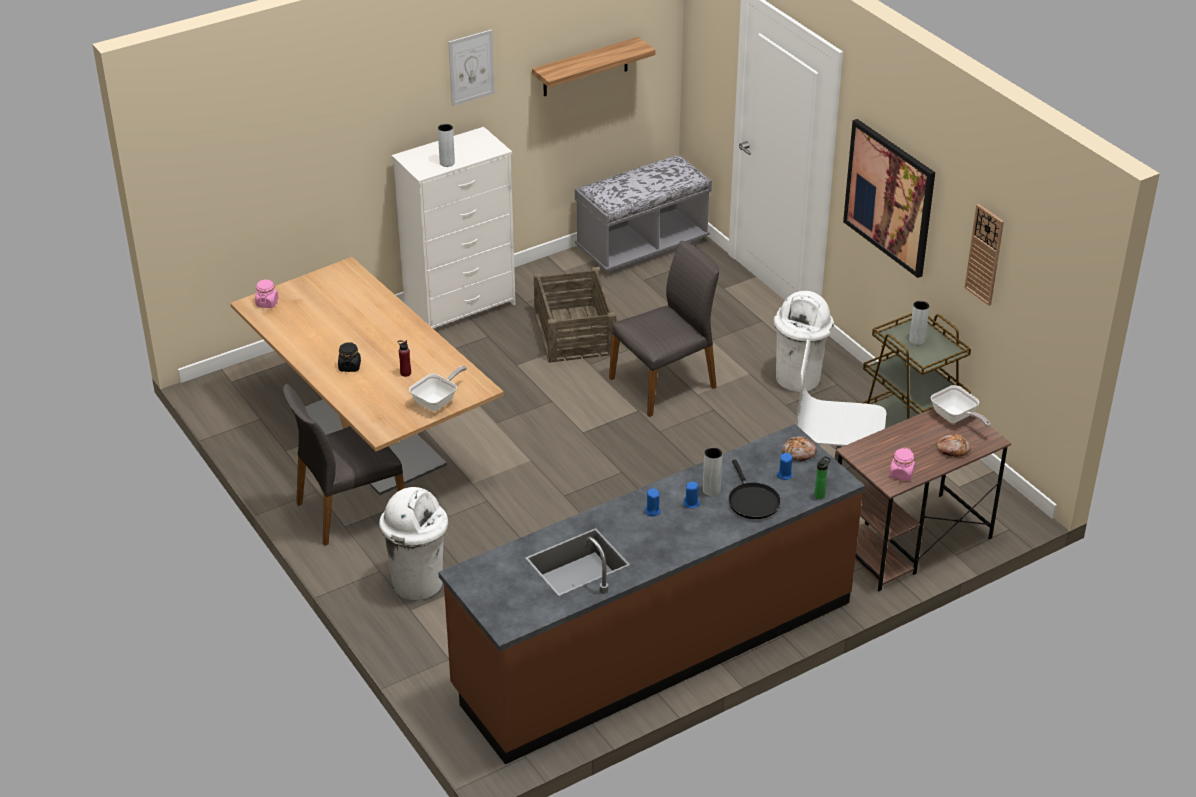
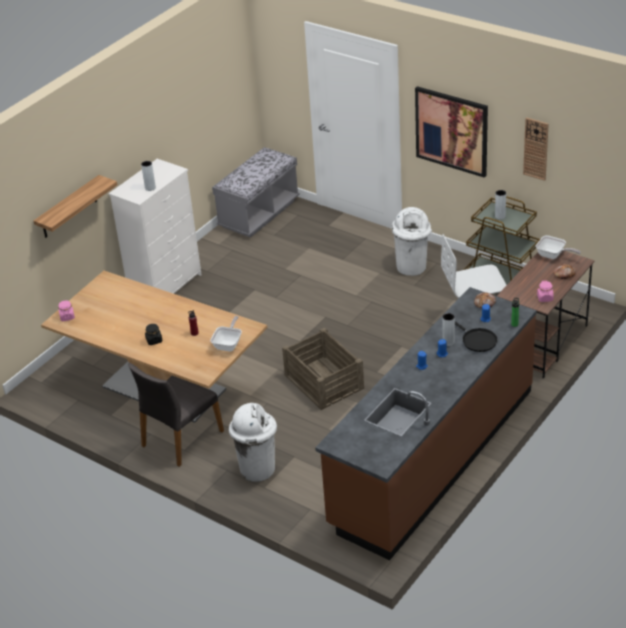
camera: 20 degrees left, 0 degrees up
(471, 67) = (144, 119): picture -> none
(575, 332) = (252, 281): crate -> crate (324, 381)
(585, 67) = (206, 102): shelf -> shelf (69, 208)
(665, 383) = (331, 295): grey chair -> none

